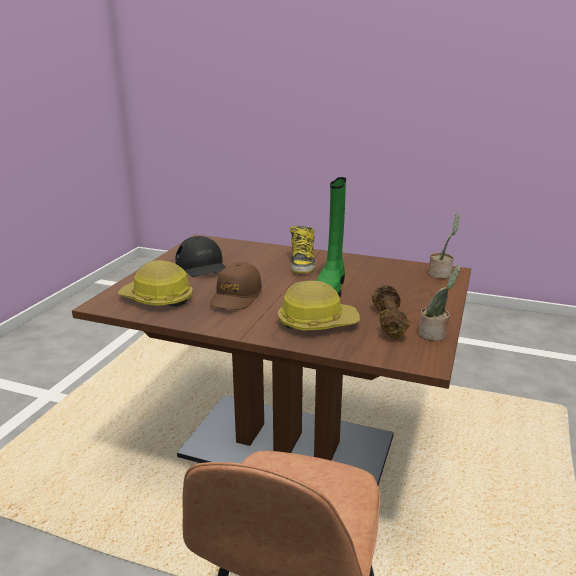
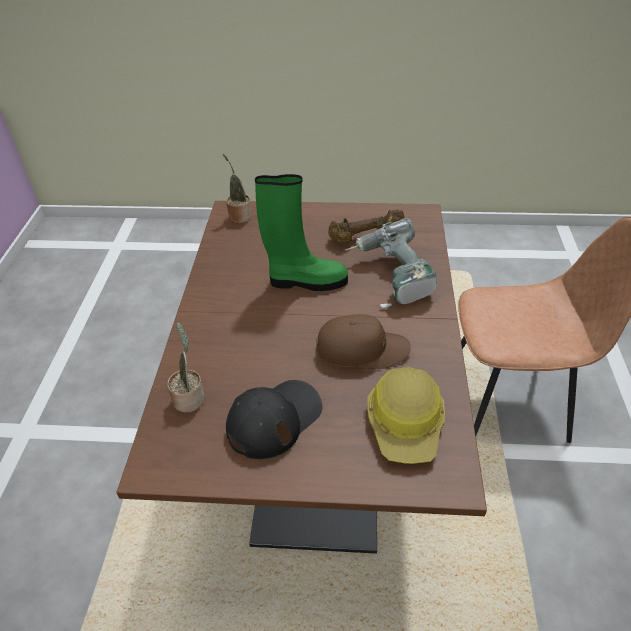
camera: 105 degrees left, 20 degrees up
(302, 263) = (236, 318): boot -> none
(316, 322) = (391, 277): hard hat -> power drill
(434, 335) = (376, 212): potted plant -> potted plant (189, 397)

